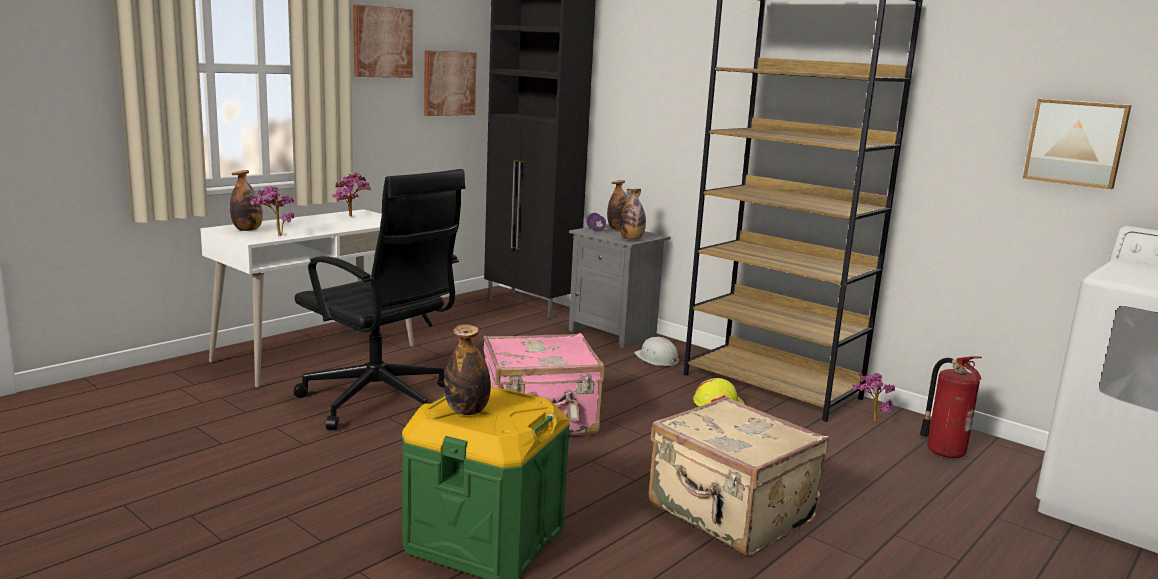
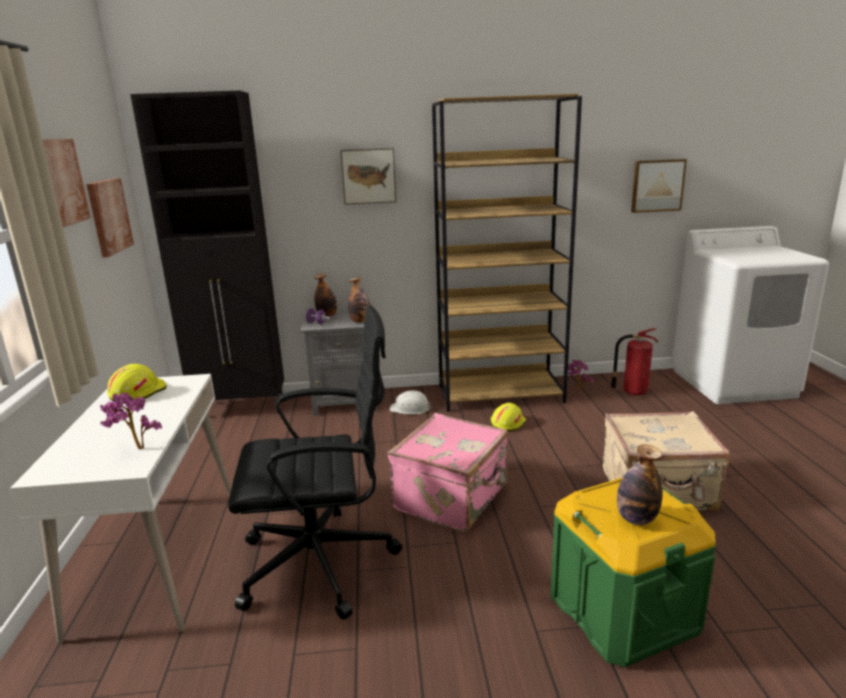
camera: 45 degrees left, 5 degrees up
(247, 230) = (81, 460): bottle -> none
(352, 217) = (137, 393): potted plant -> yellow hard hat
(691, 78) = (368, 176): none -> picture

